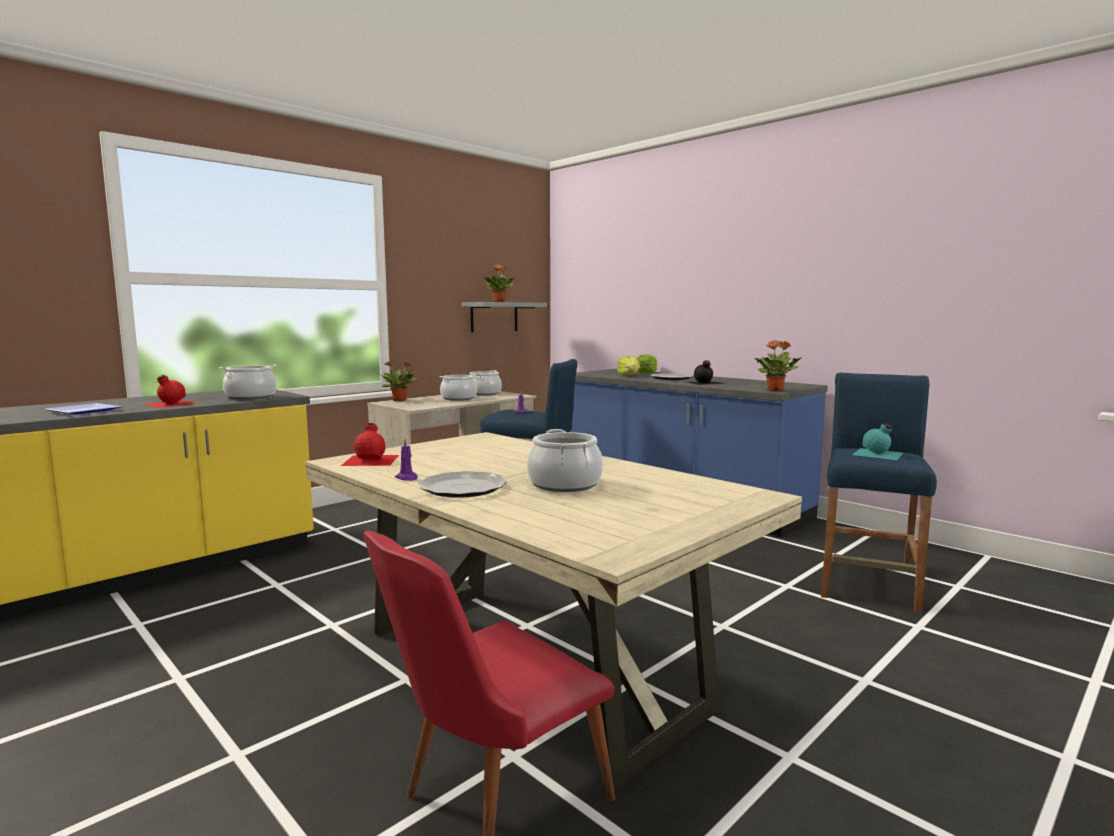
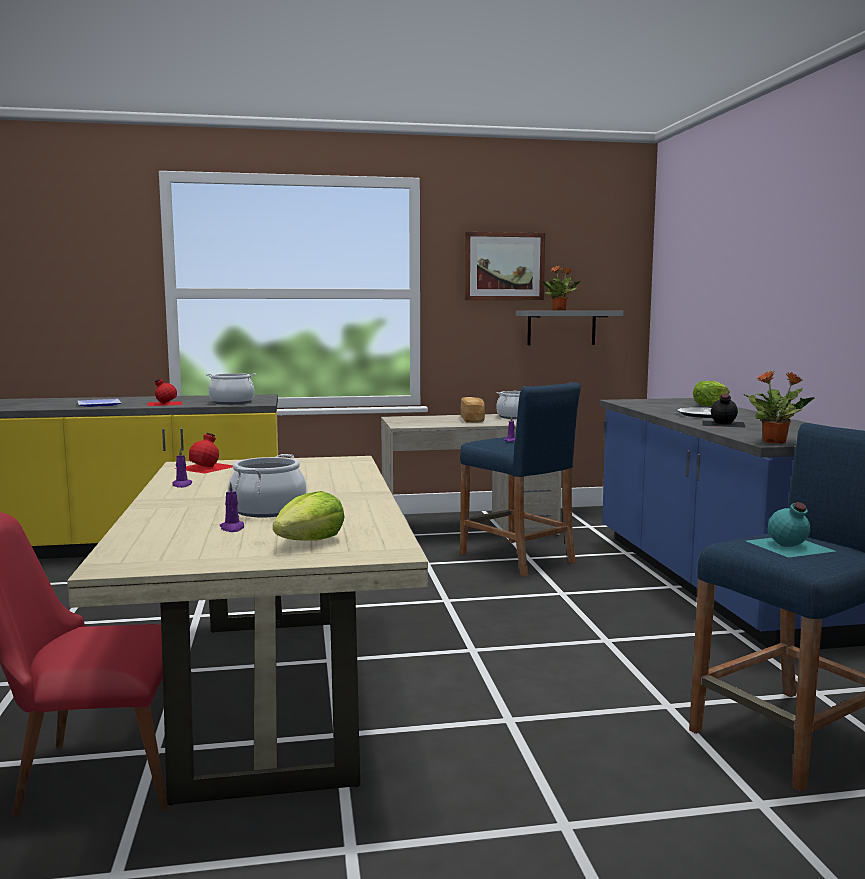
camera: 35 degrees right, 0 degrees up
(400, 400) = (413, 417): potted plant -> none
(451, 263) = (504, 266): none -> picture
(458, 398) = (473, 420): cooking pot -> bread
(463, 488) = (190, 499): plate -> none
(591, 503) = (232, 528): none -> purple candle
(629, 375) = (667, 407): lettuce -> lettuce (310, 541)

